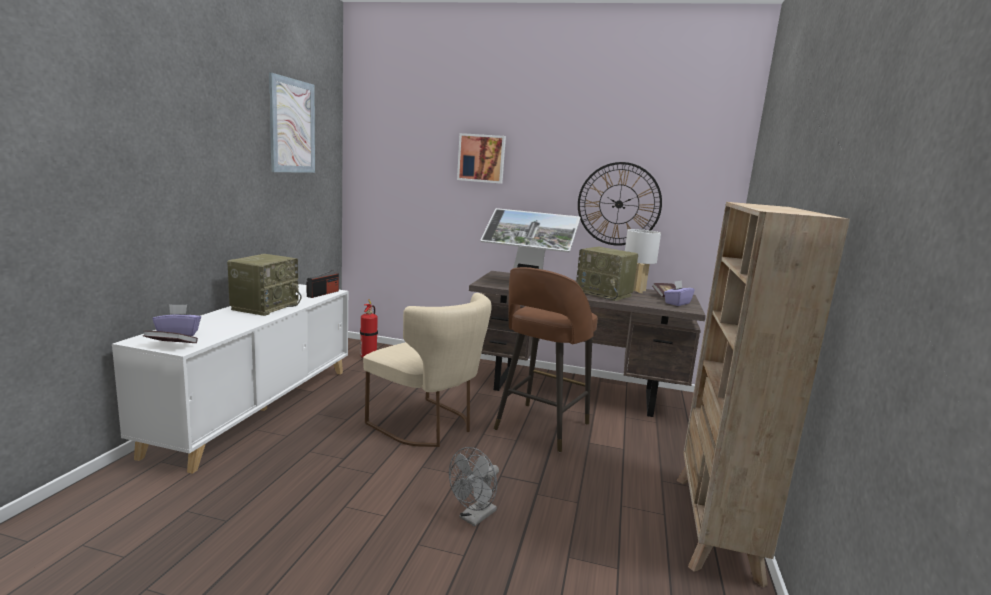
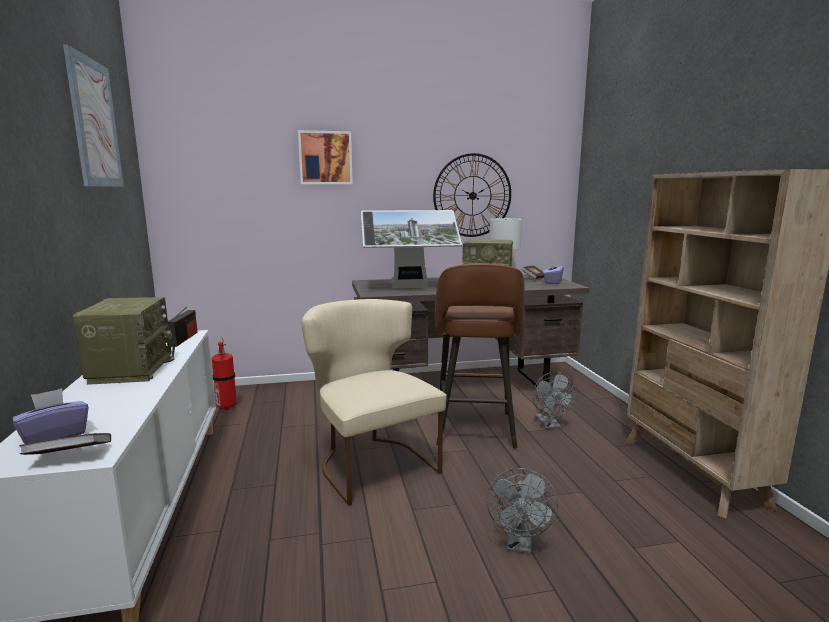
camera: 25 degrees left, 0 degrees up
(428, 426) = (371, 463): beige chair -> beige chair turned 135 degrees counterclockwise
(617, 444) = (549, 425): none -> grey fan

